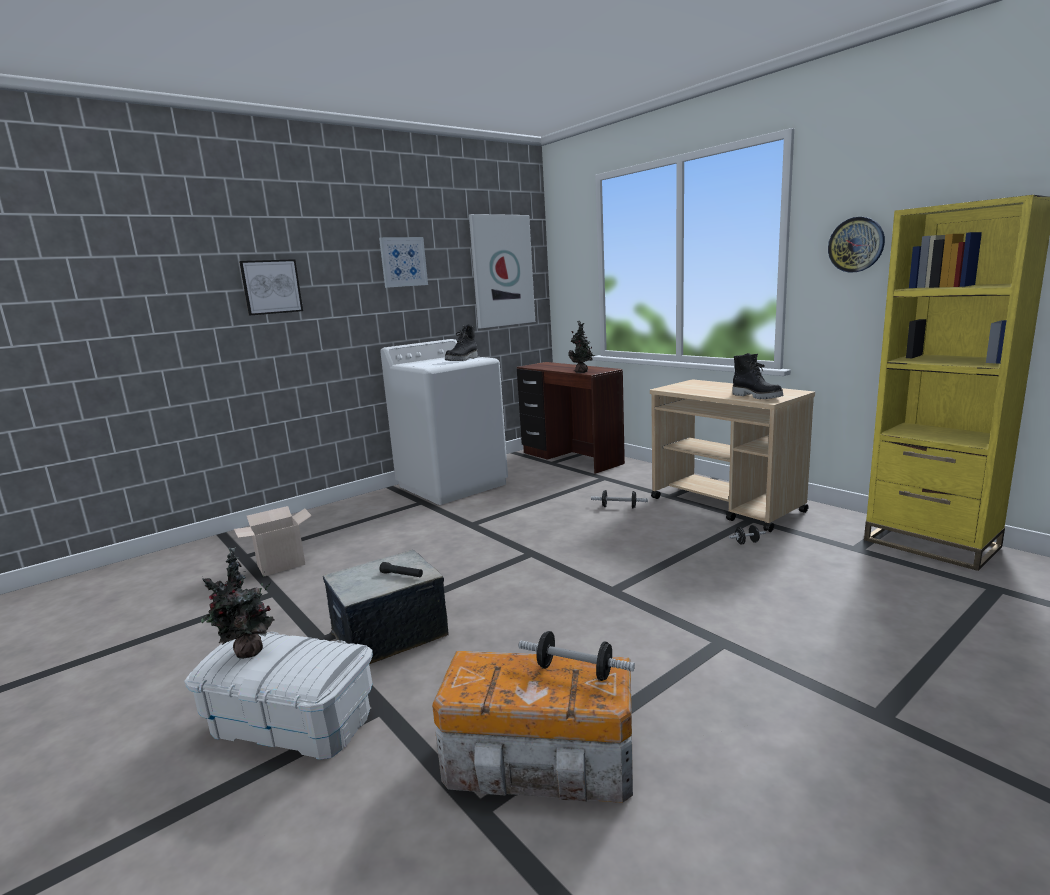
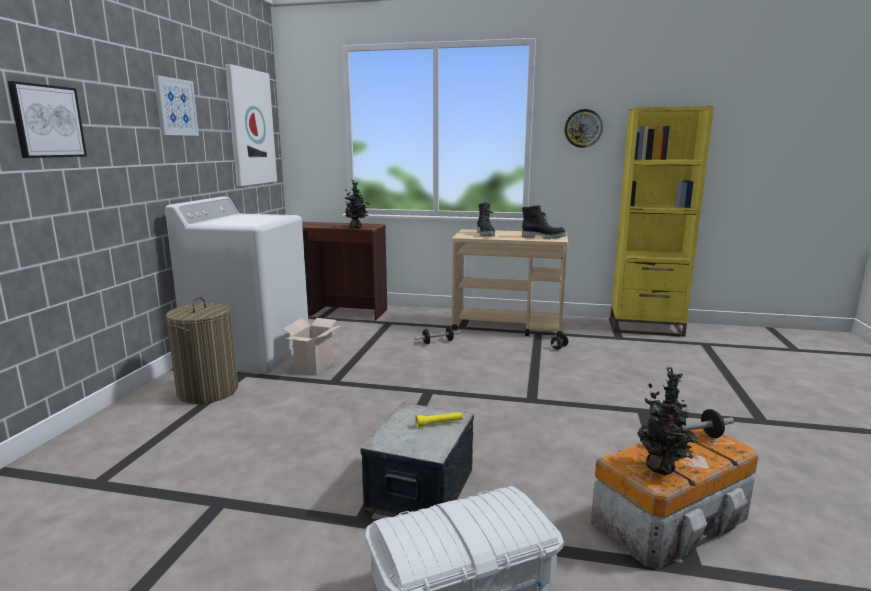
camera: 40 degrees left, 0 degrees up
(248, 653) = (435, 535): potted plant -> potted plant (663, 469)
(280, 566) = (174, 476): cardboard box -> cardboard box (314, 367)
(382, 510) = (208, 391): none -> laundry basket
(402, 575) = (439, 423): black flashlight -> yellow flashlight
(462, 360) = (264, 217): black boot -> black boot (486, 234)

